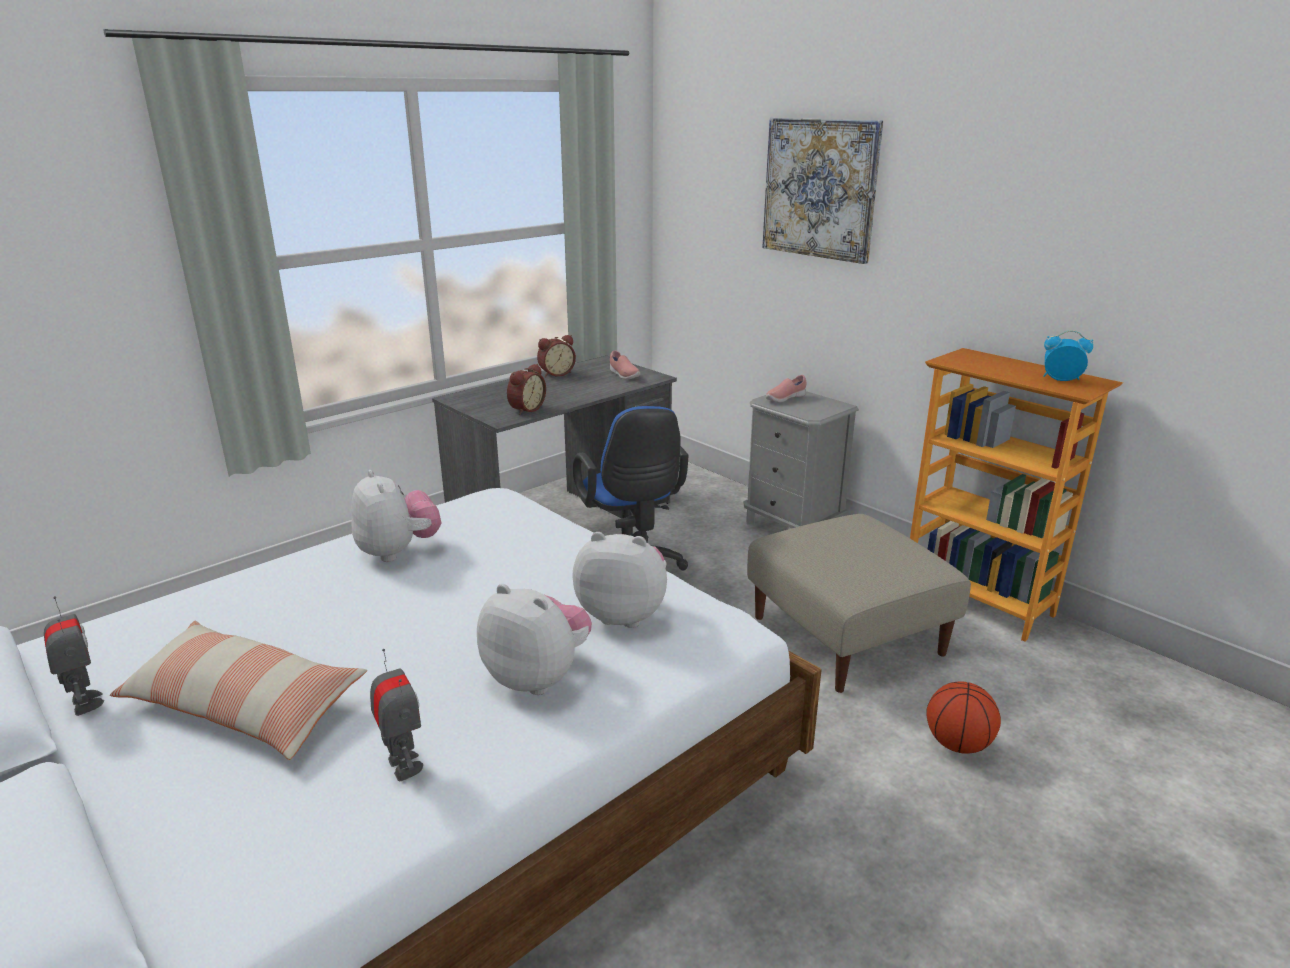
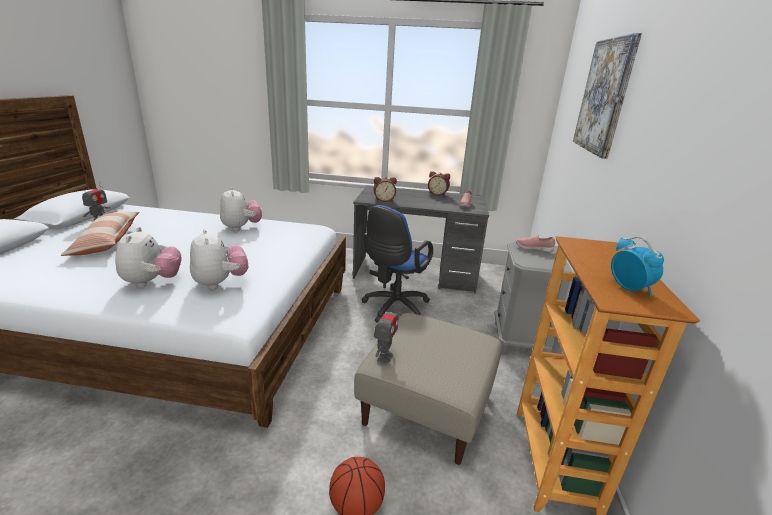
camera: 50 degrees right, 0 degrees up
(398, 551) = (241, 227): plush toy -> plush toy turned 45 degrees counterclockwise
(404, 765) = (72, 278): toy robot -> toy robot (384, 357)

